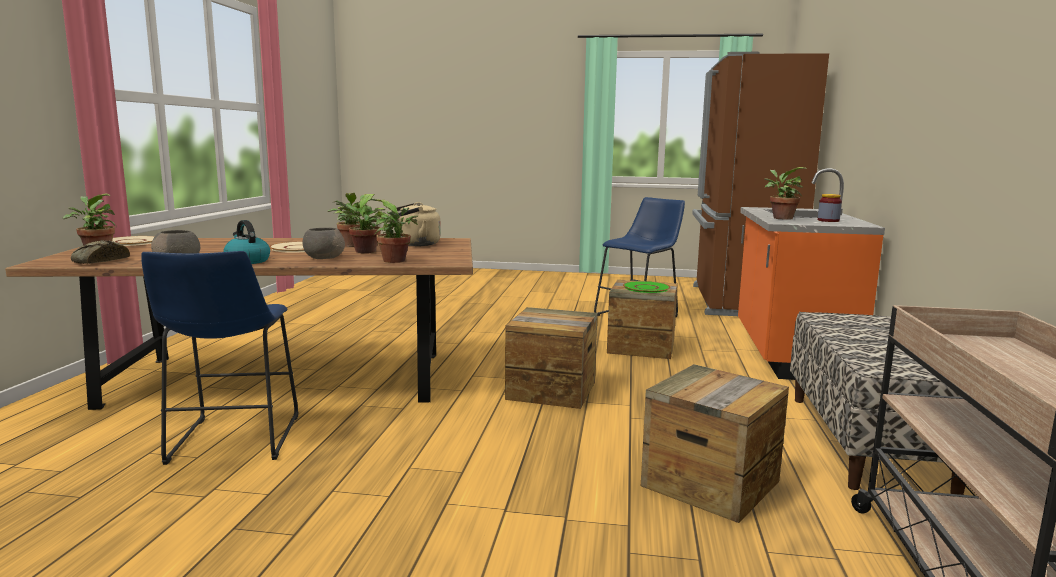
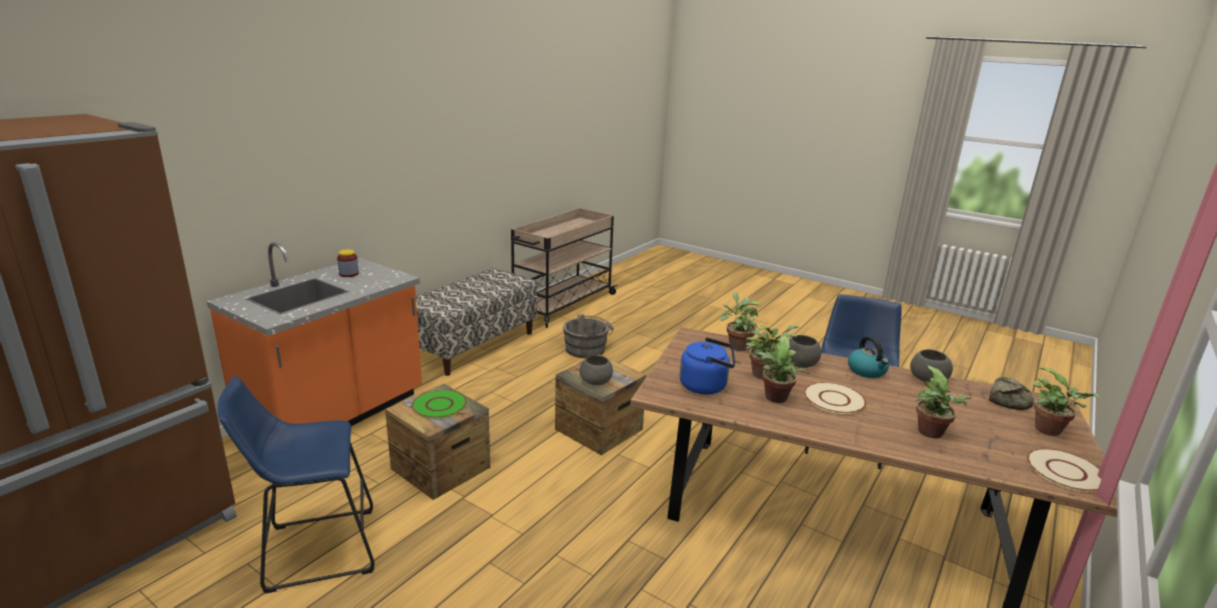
camera: 155 degrees left, 10 degrees up
(415, 244) = (706, 386): beige kettle -> blue kettle
(549, 313) = (596, 382): none -> grey bowl
(710, 483) = (587, 349): crate -> grey bucket
(780, 218) = (366, 286): potted plant -> potted plant (932, 434)

